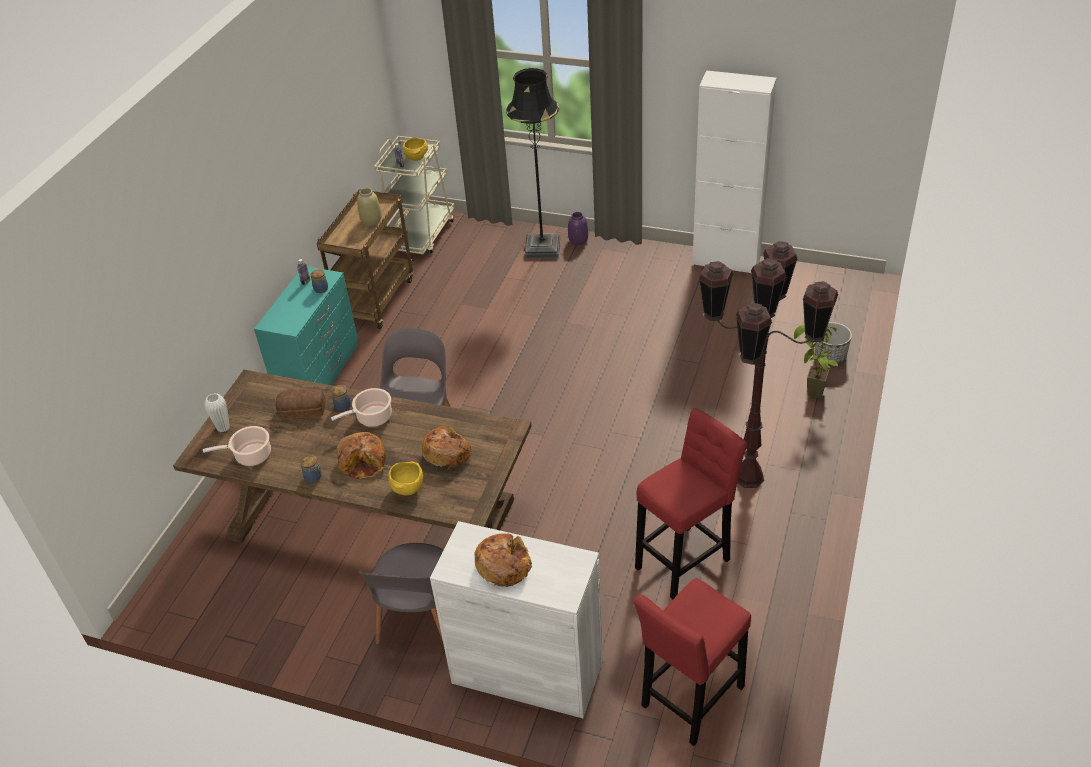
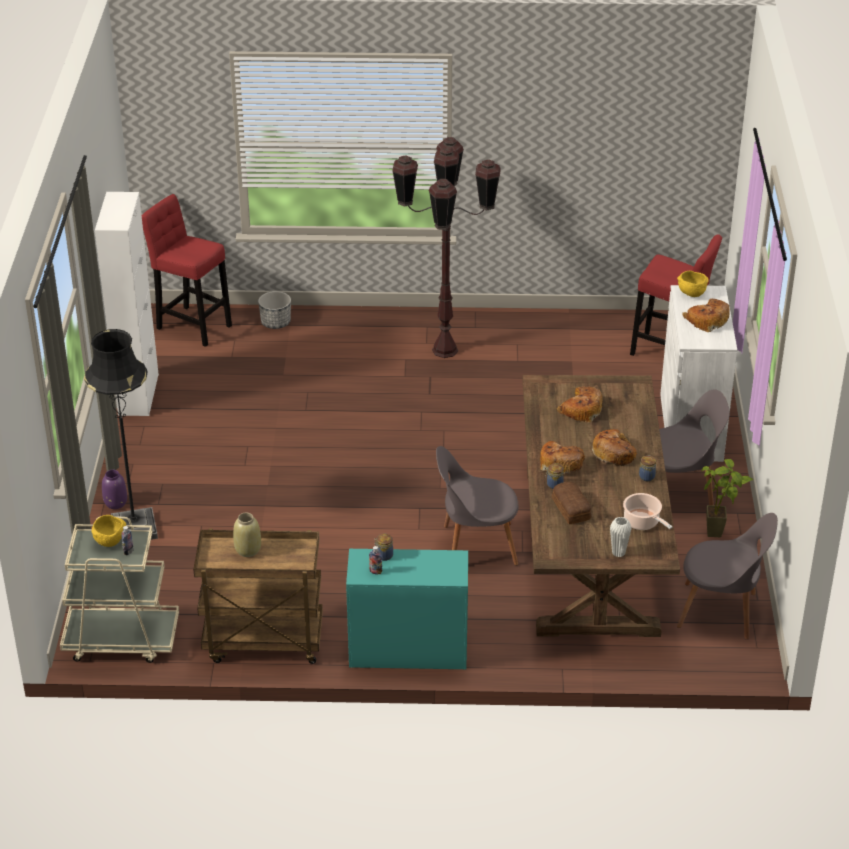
camera: 110 degrees left, 5 degrees down
(229, 598) = (721, 611): none -> grey chair
(372, 417) = (560, 463): cooking pot -> bread
(408, 488) = (630, 421): yellow bowl -> yellow bowl (691, 294)
(686, 560) = (547, 370): red stool -> red stool (191, 325)
(811, 397) = (334, 328): potted plant -> potted plant (721, 534)

